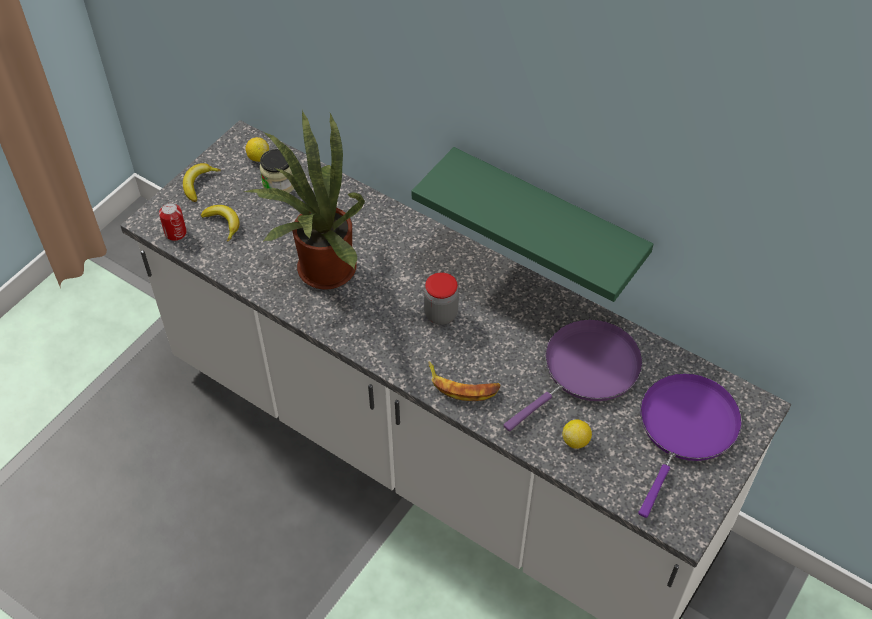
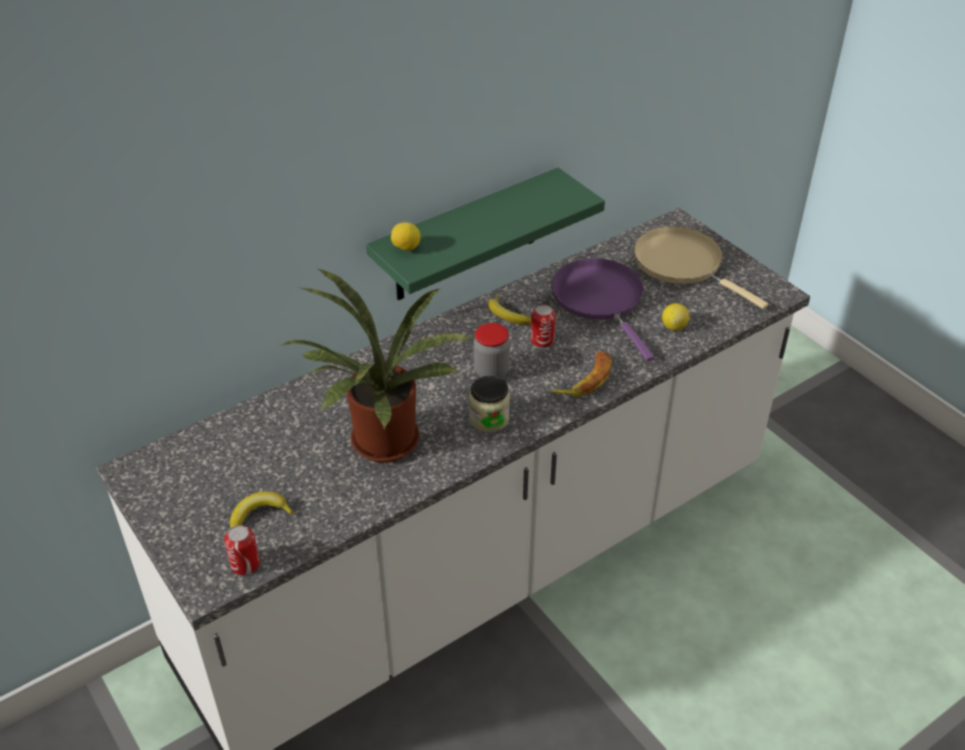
camera: 70 degrees left, 10 degrees down
(198, 184) = (177, 526): banana -> banana (507, 316)
(258, 157) = (174, 462): lemon -> lemon (406, 248)
(279, 184) = (231, 453): jar -> jar (489, 419)
(501, 339) = (542, 340): none -> can
(685, 428) = (683, 264): purple frying pan -> beige frying pan

